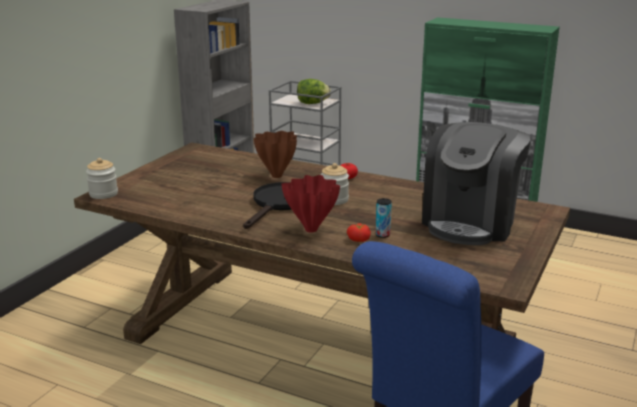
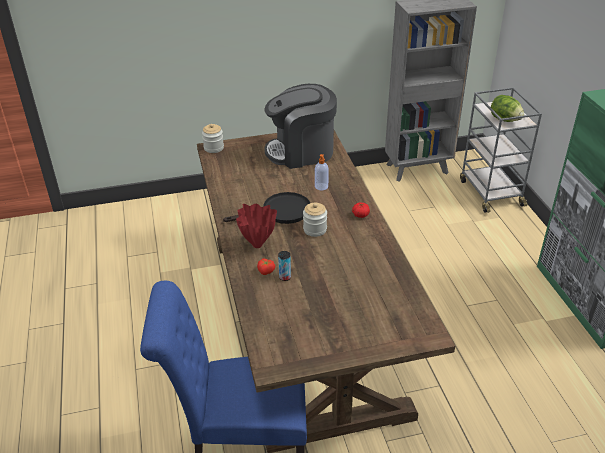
camera: 50 degrees right, 15 degrees up
(276, 176) = (321, 187): brown vase -> soap dispenser
(471, 222) = (355, 306): coffee machine -> coffee machine (301, 151)

